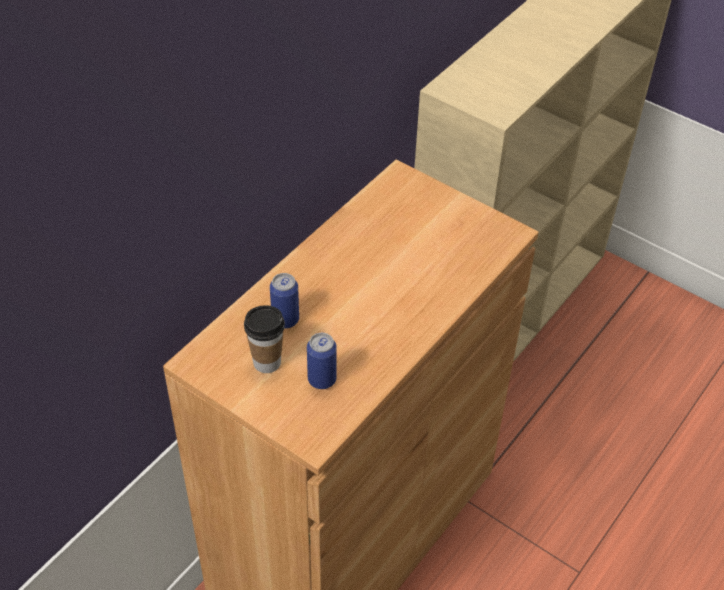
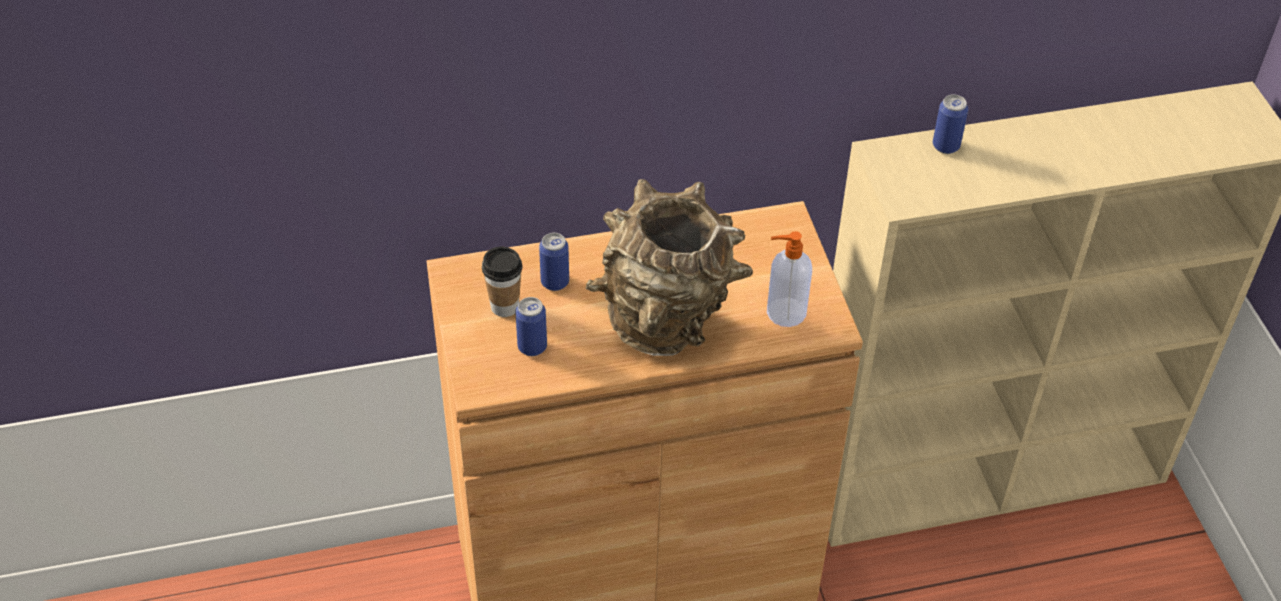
camera: 40 degrees right, 0 degrees up
(399, 297) = (668, 321): none -> brown vase
(469, 242) = (784, 312): none -> soap dispenser
(482, 62) = (946, 146): none -> can

